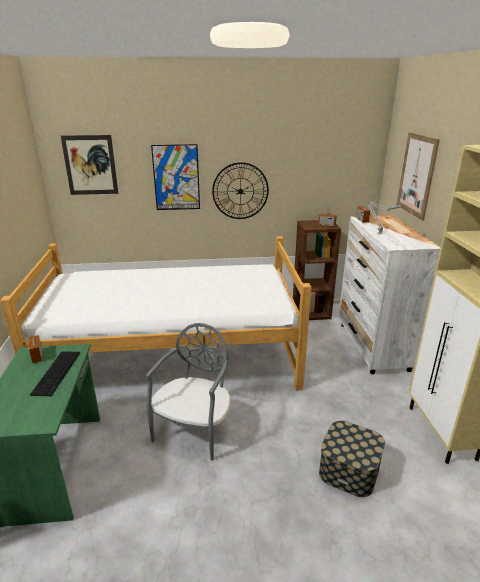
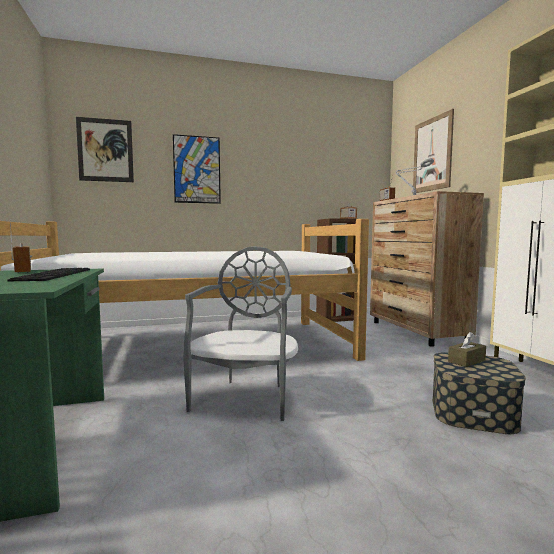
camera: 10 degrees left, 20 degrees down
(240, 191) = (261, 187): wall clock -> none
(350, 437) = (466, 361): none -> brown tissue box
(372, 346) = (416, 331): white dresser -> brown dresser

